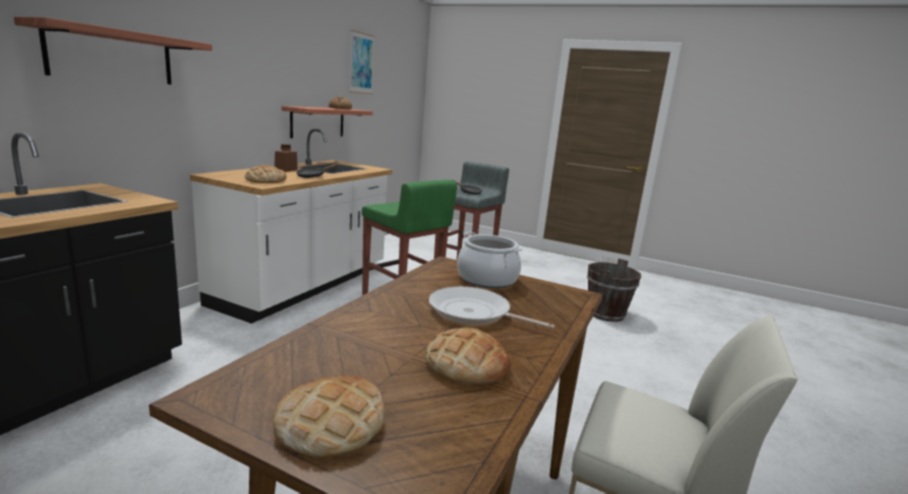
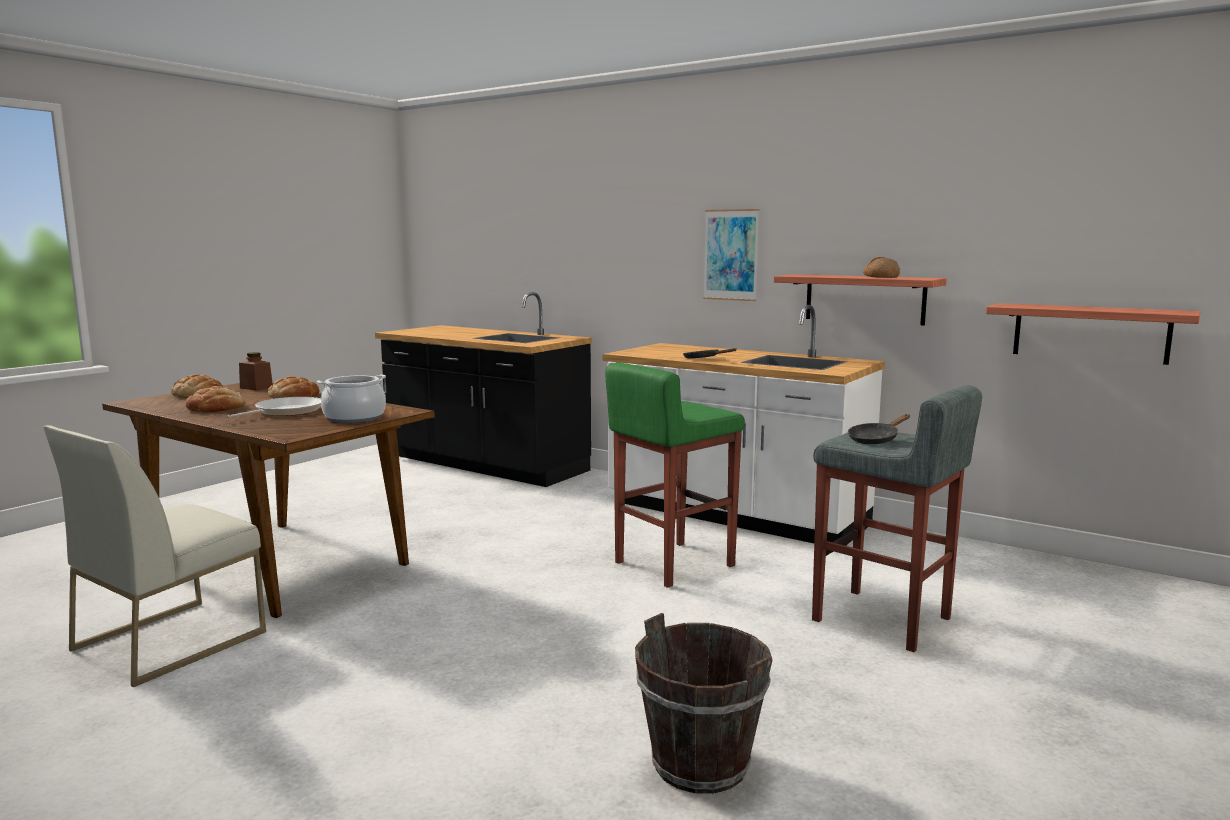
camera: 100 degrees right, 5 degrees down
(111, 56) = (615, 234): shelf -> shelf (1090, 333)
(265, 180) = (651, 352): bread -> bread (294, 396)
(286, 170) = (738, 353): brown jar -> brown jar (256, 388)
(361, 63) = (989, 195): picture -> picture (731, 255)

